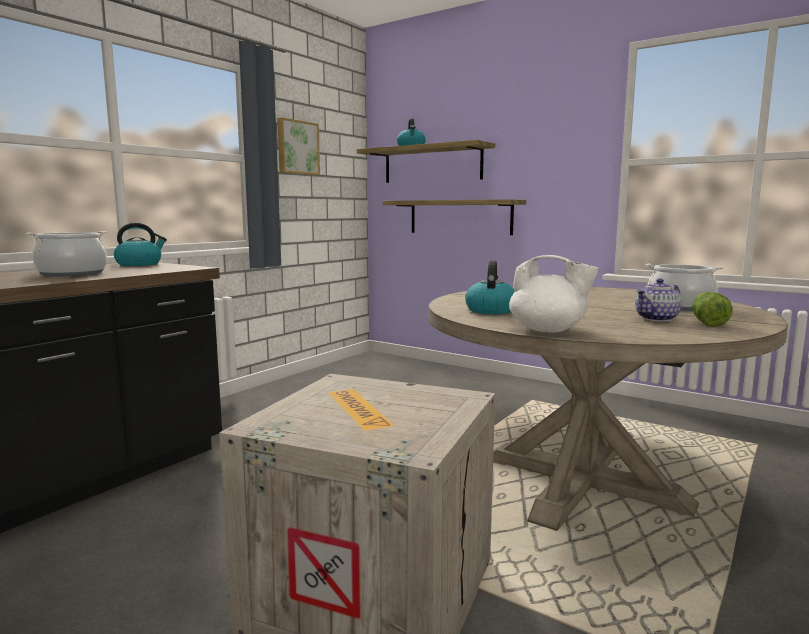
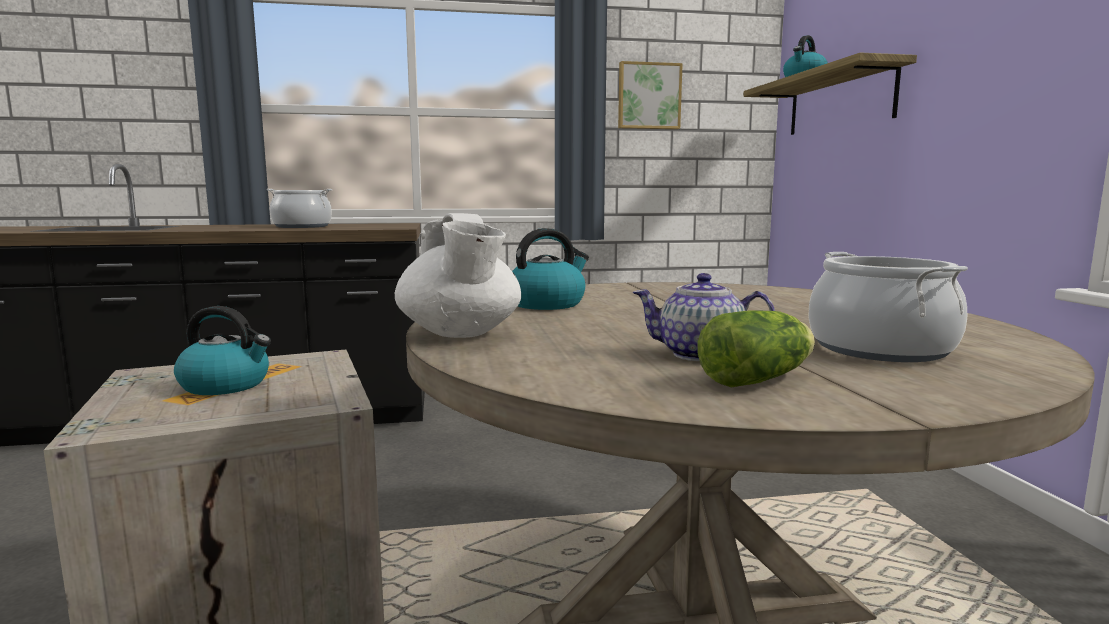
camera: 45 degrees right, 0 degrees up
(139, 264) = (393, 224): kettle -> kettle (227, 385)
(460, 217) = (864, 181): shelf -> none

